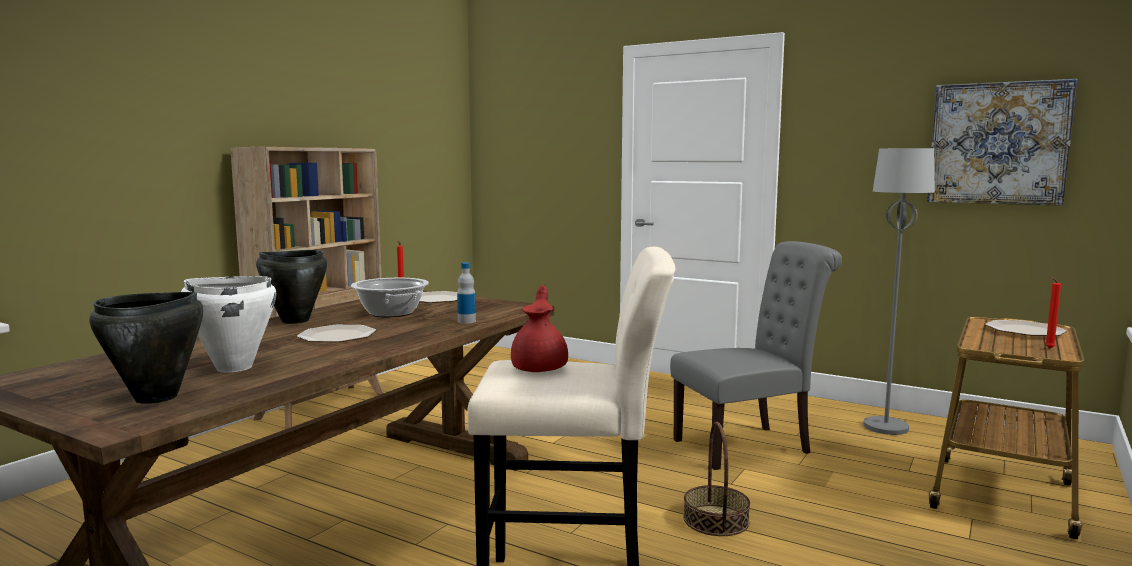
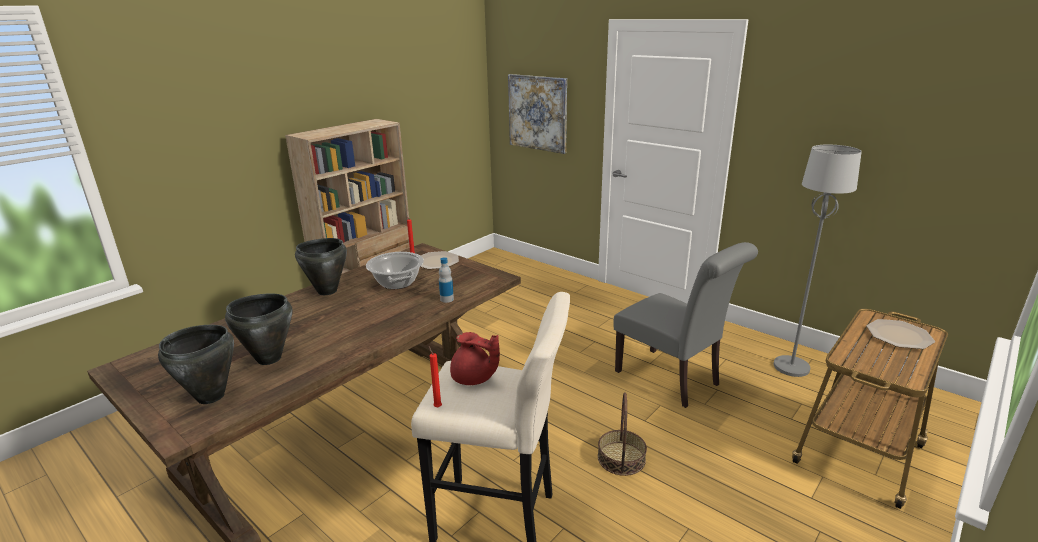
camera: 10 degrees right, 15 degrees up
(233, 367) = (268, 358): white cooking pot -> black cooking pot
(336, 336) = (349, 316): plate -> none
(540, 368) = (474, 379): red teapot -> red teapot turned 105 degrees clockwise
(749, 445) = (672, 380): grey chair -> grey chair turned 60 degrees clockwise
(998, 143) = (928, 143): picture -> picture (538, 113)
(1047, 348) = (905, 365): red candle -> red candle (437, 406)

